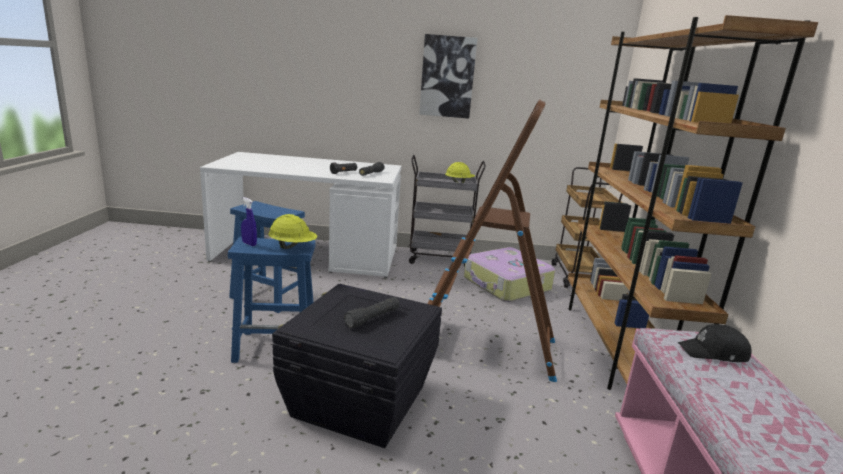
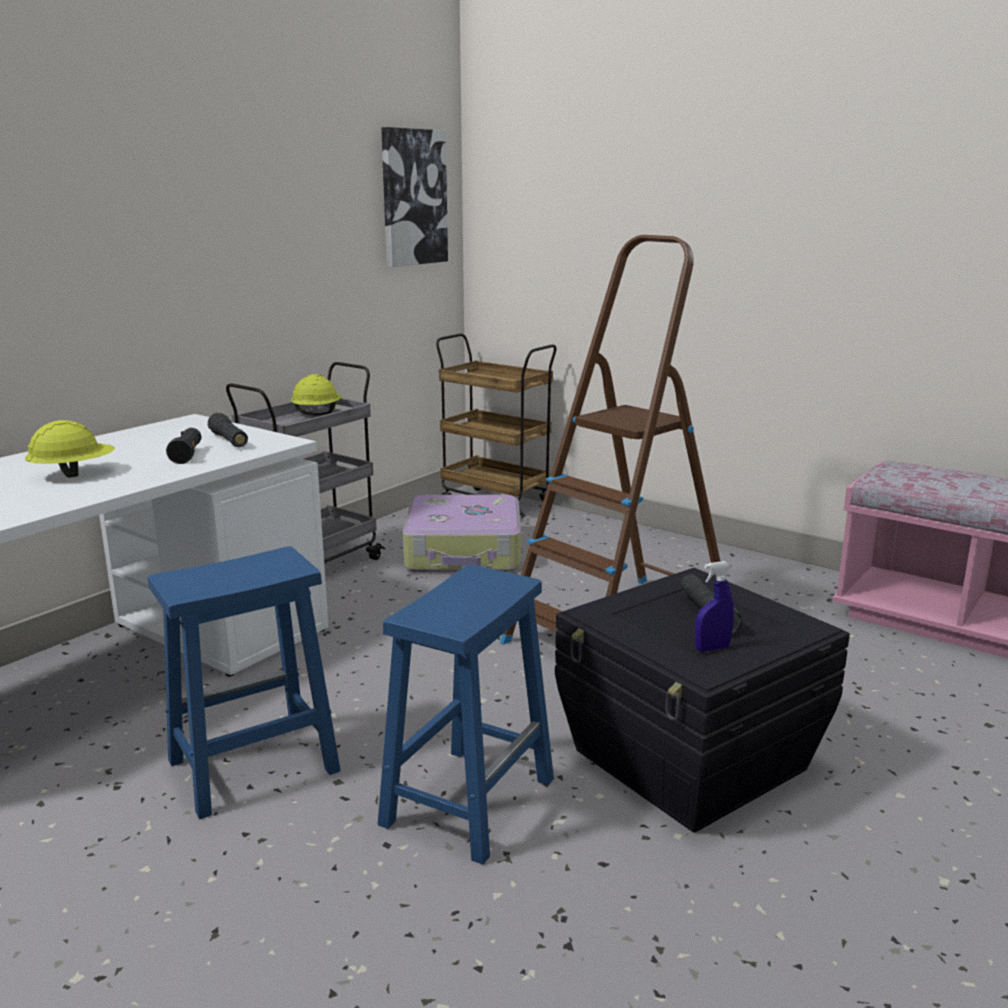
camera: 55 degrees left, 0 degrees up
(249, 244) = (440, 617): blue spray bottle -> blue spray bottle (712, 648)
(293, 247) = (491, 586): yellow hard hat -> yellow hard hat (74, 474)
(447, 77) = (240, 215): picture -> picture (413, 197)
(616, 346) = (683, 552): brown bookcase -> none
(714, 353) = (926, 474): black cap -> none

